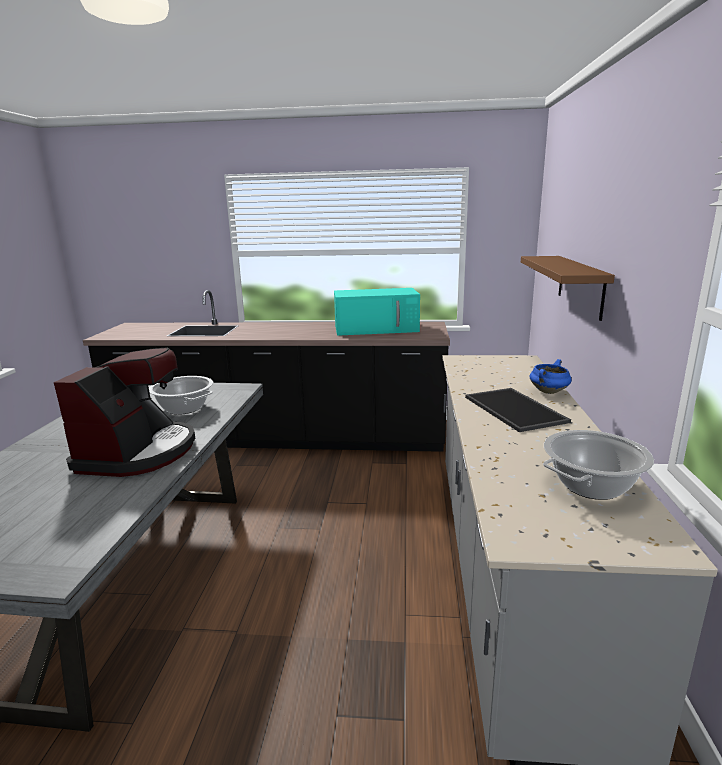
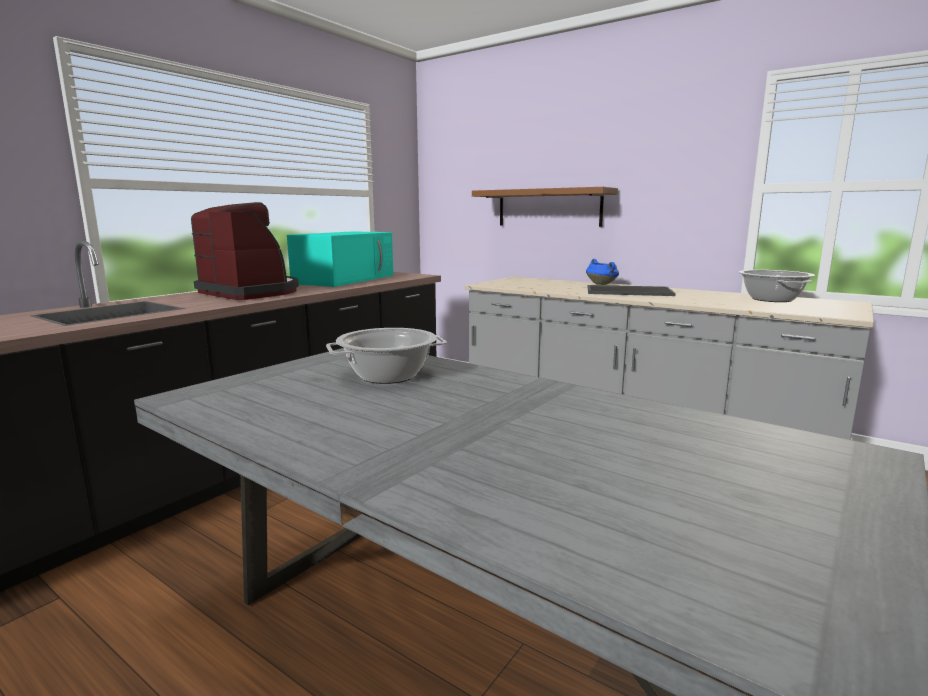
camera: 60 degrees left, 5 degrees down
(139, 452) = (528, 405): coffee machine -> coffee machine (251, 292)

